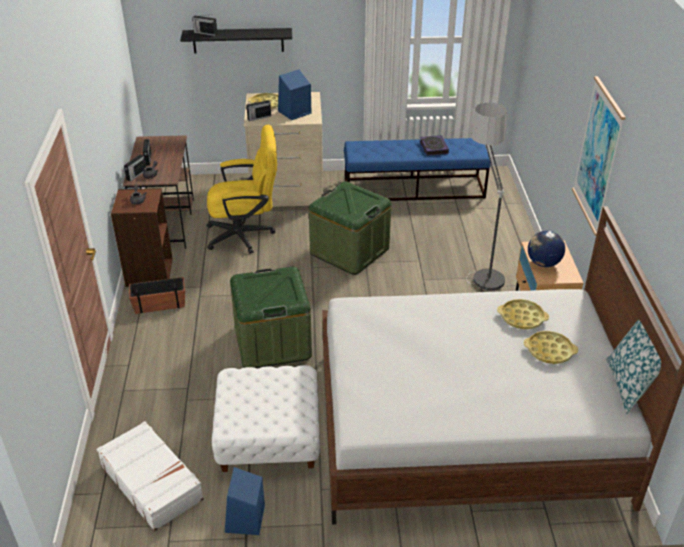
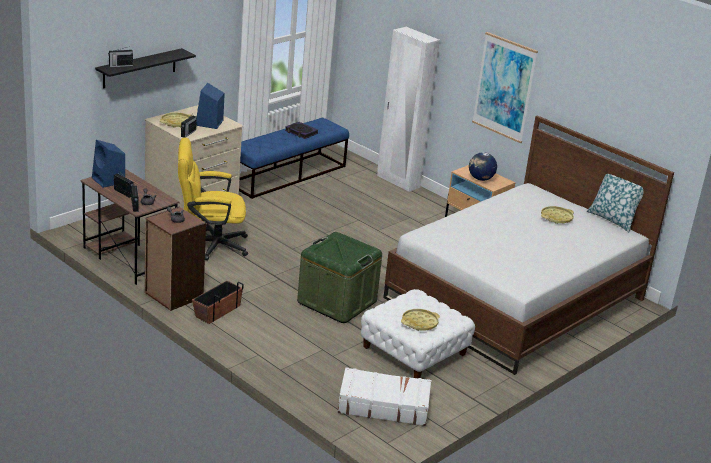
camera: 45 degrees left, 10 degrees down
(245, 520) = (466, 395): blue speaker -> blue speaker (109, 180)
(246, 235) = (209, 245): yellow office chair -> yellow office chair turned 135 degrees counterclockwise
(349, 251) = (303, 230): green storage box -> none
(480, 266) = (401, 210): floor lamp -> none
(520, 232) = (398, 181): none -> white wardrobe
(522, 317) = (520, 207): yellow tray -> yellow tray (419, 323)

